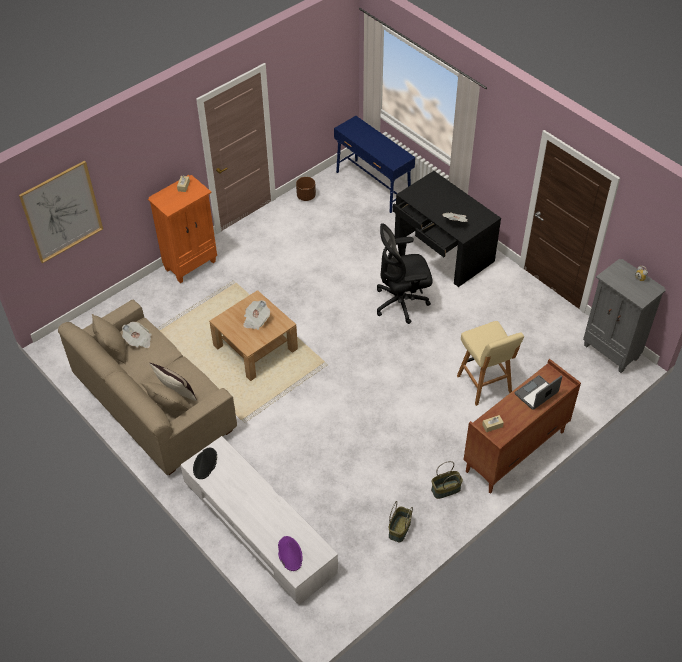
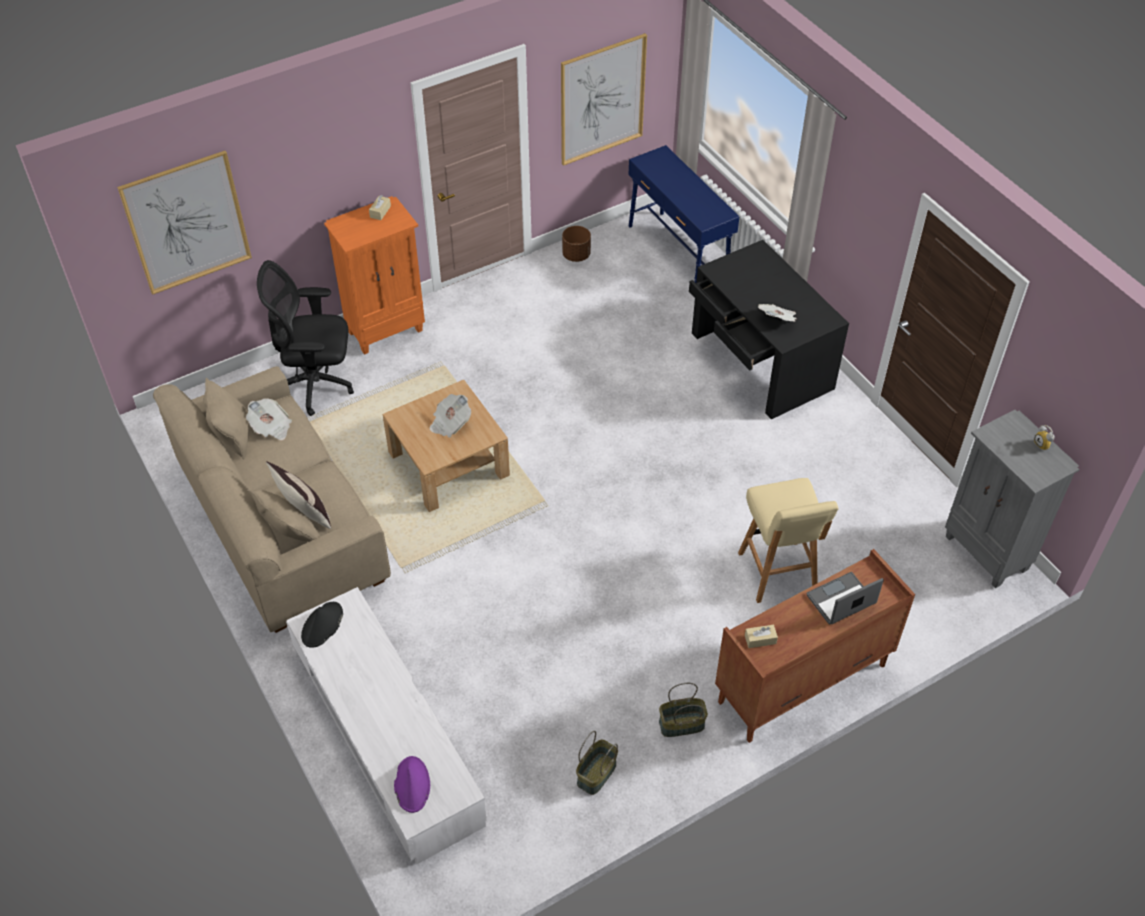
camera: 10 degrees right, 0 degrees up
(314, 91) = (602, 99): none -> picture
(403, 301) = (683, 428): black office chair -> black office chair (318, 383)

